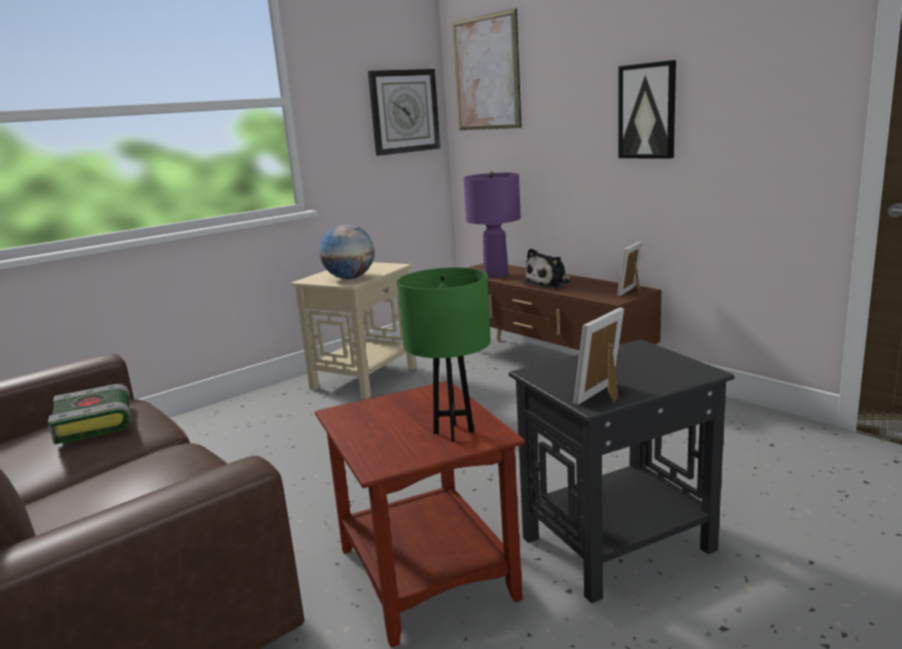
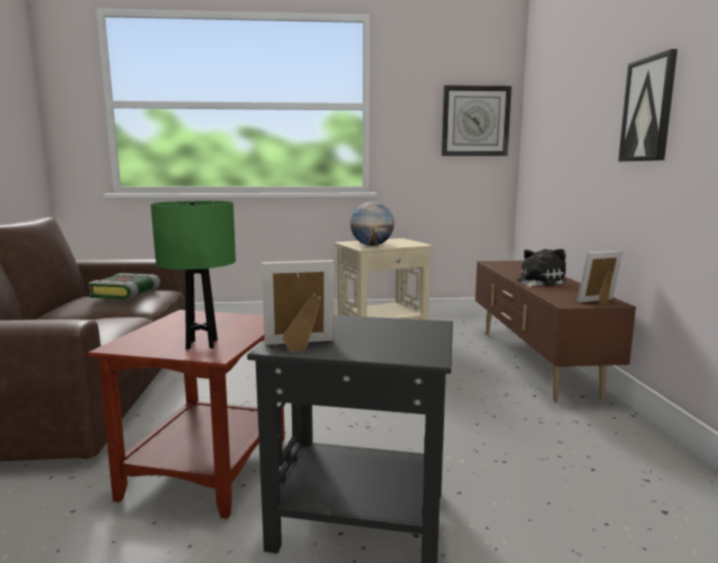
camera: 35 degrees right, 5 degrees down
(486, 73) = (545, 86): picture -> none
(496, 275) = (508, 268): purple table lamp -> none
(550, 283) = (538, 282): plush toy -> plush toy turned 135 degrees clockwise

